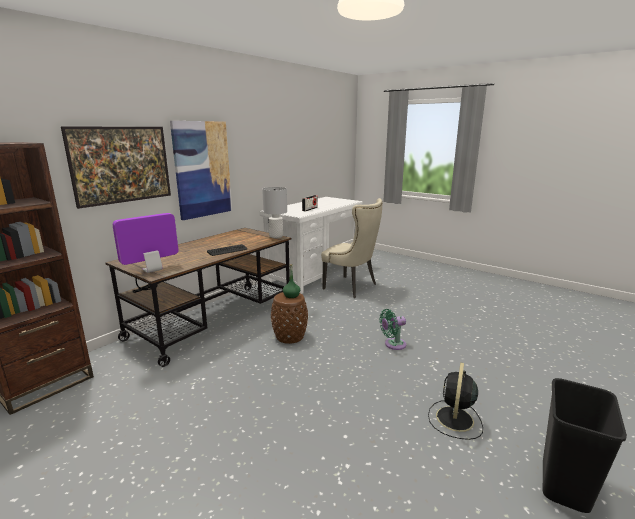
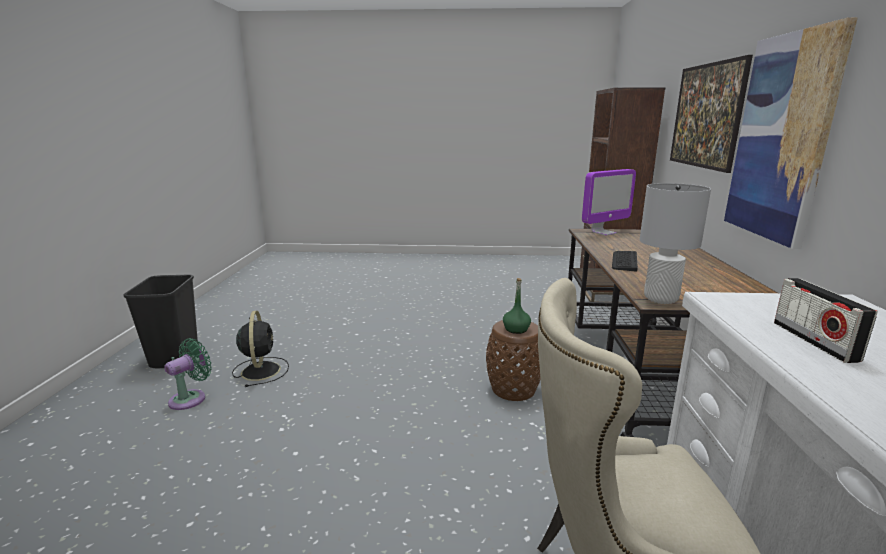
camera: 145 degrees right, 0 degrees up
(152, 270) = (603, 233): monitor -> monitor turned 45 degrees clockwise
(393, 344) = (360, 433): green fan -> green fan (191, 398)

